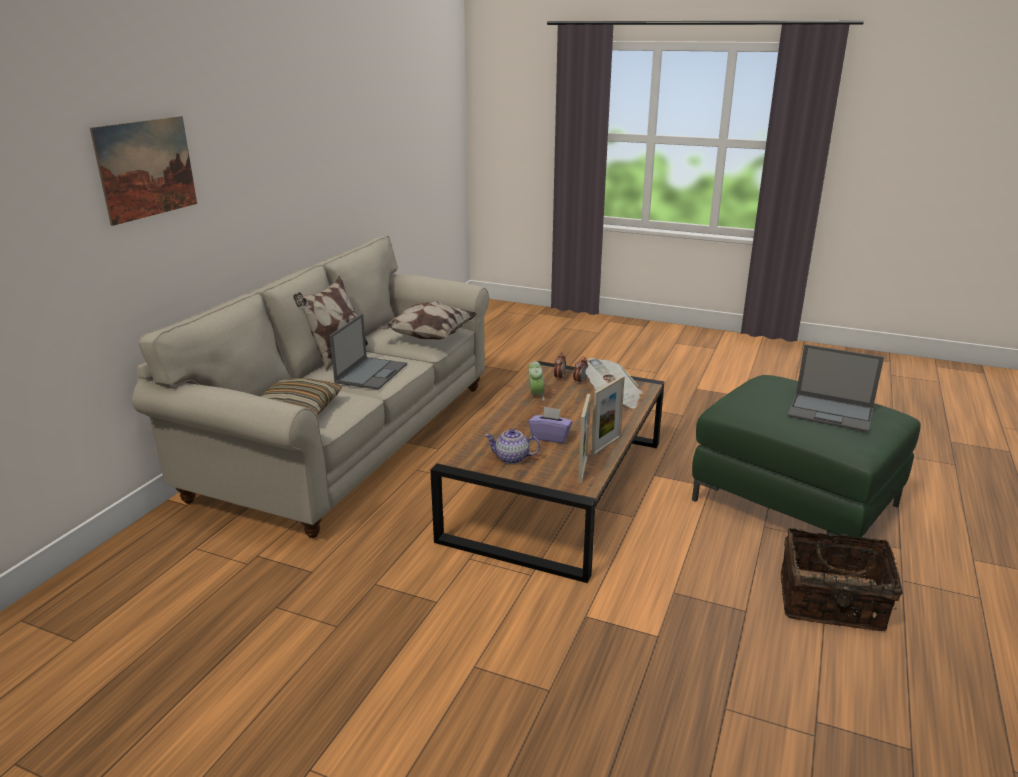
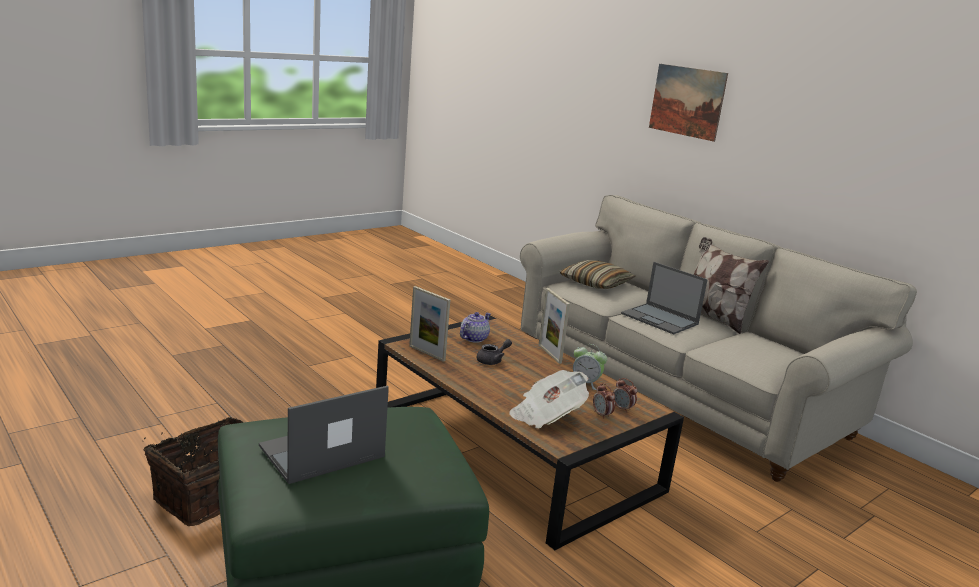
camera: 115 degrees right, 5 degrees down
(428, 337) = (740, 354): pillow -> none
(550, 437) = (492, 360): purple tissue box -> grey teapot
(605, 446) = (452, 374): picture frame -> picture frame (549, 354)

